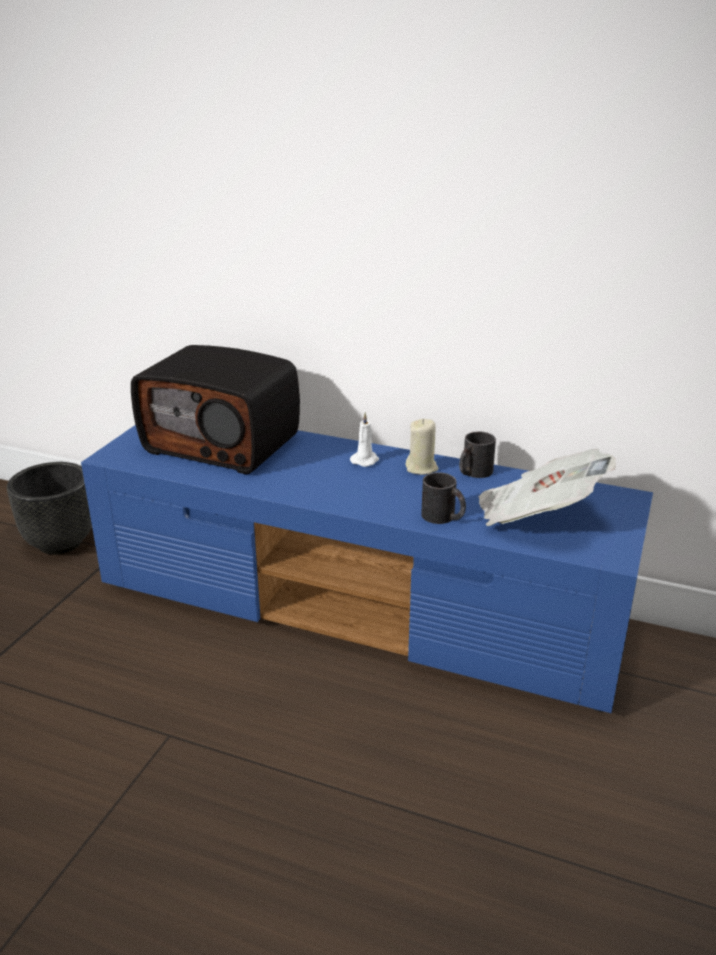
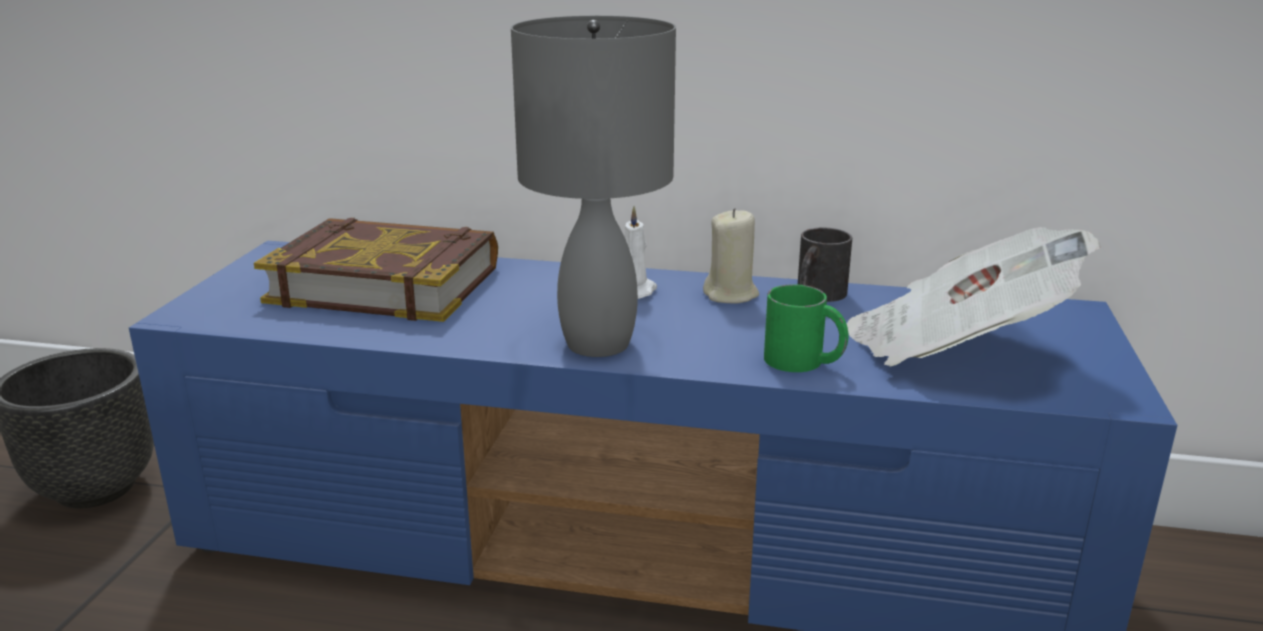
camera: 10 degrees left, 5 degrees down
(223, 443) = (385, 283): radio -> book
(331, 495) = (597, 344): none -> grey table lamp
(444, 517) = (804, 362): black mug -> green mug

